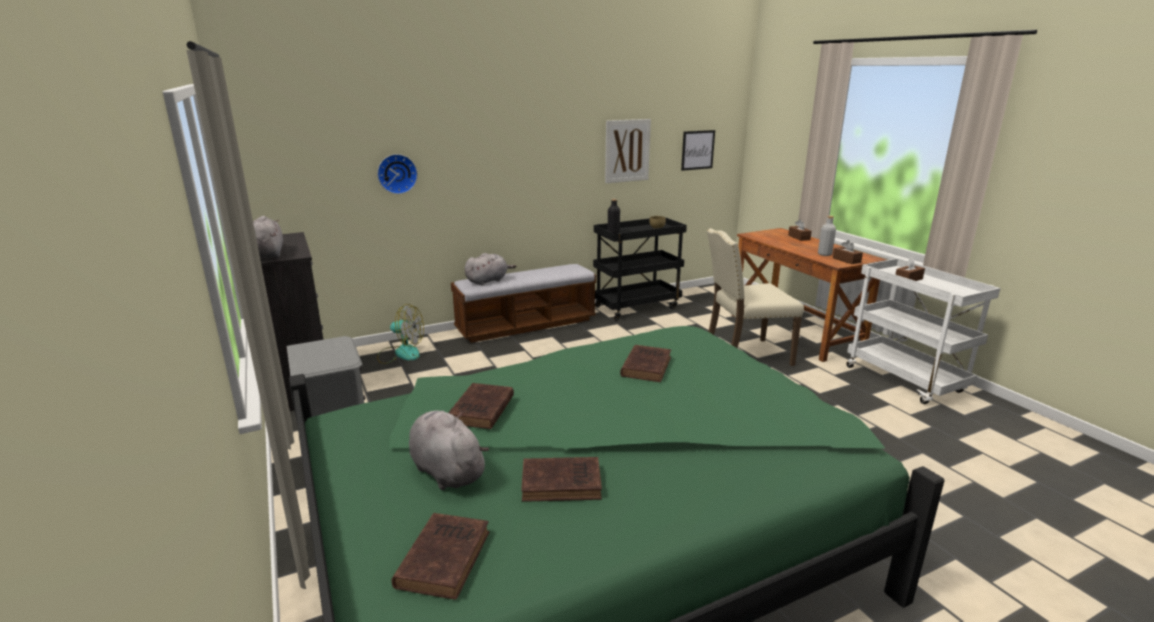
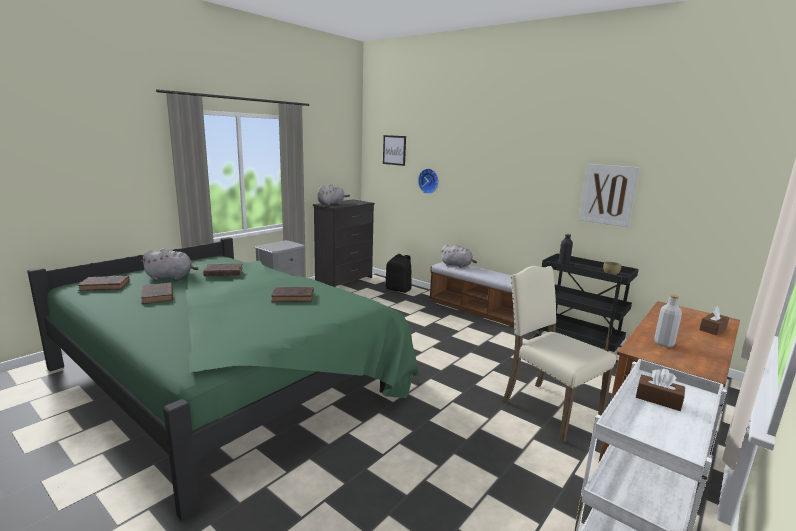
camera: 65 degrees right, 5 degrees down
(401, 353) = (399, 289): fan -> black backpack
(446, 470) = (171, 277): grey plush toy -> grey plush toy turned 60 degrees clockwise
(697, 150) = (706, 209): picture -> picture (394, 150)
(846, 260) = (661, 356): brown tissue box -> none

